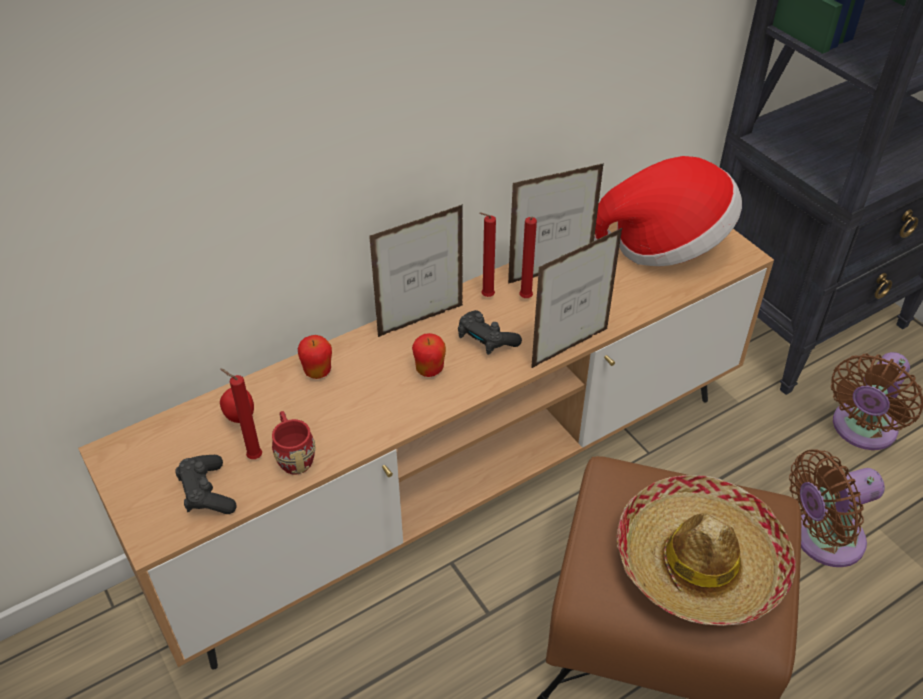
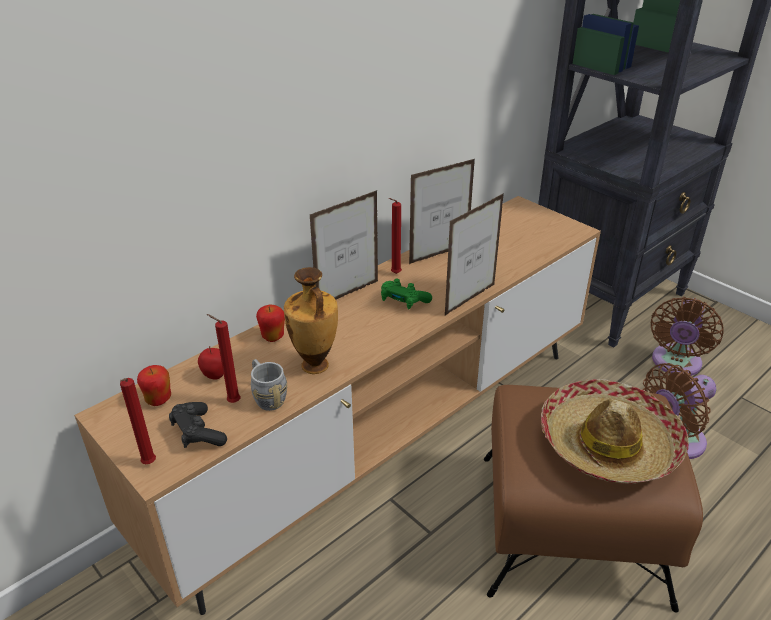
camera: 10 degrees left, 10 degrees down
(294, 455) = (267, 396): red mug -> grey mug
(357, 421) = (315, 366): none -> vase
(429, 370) = (364, 326): apple -> apple (158, 400)
(486, 340) = (403, 301): black game controller -> green game controller
(525, 299) = (425, 272): red candle -> red candle (148, 465)
(665, 243) = (519, 228): hat -> none

